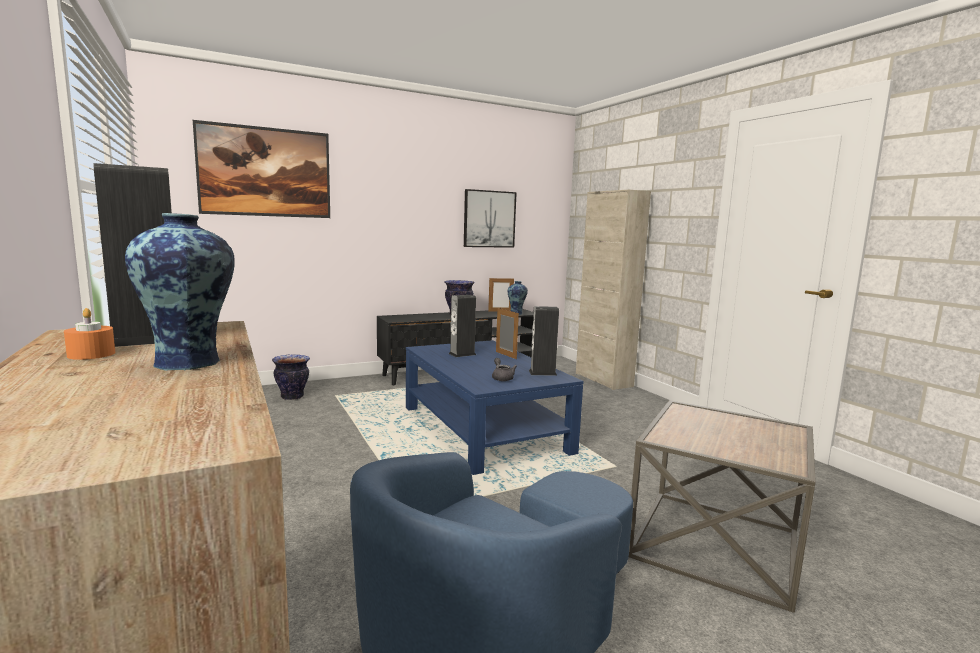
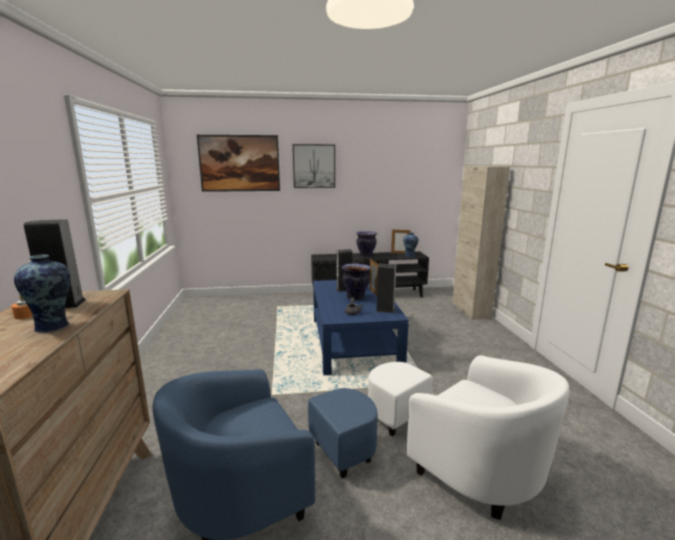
camera: 20 degrees right, 5 degrees up
(292, 397) = (252, 305): vase -> vase (355, 298)
(489, 219) = (393, 186): picture -> picture (314, 166)
(716, 544) = (456, 457): brown side table -> white armchair

